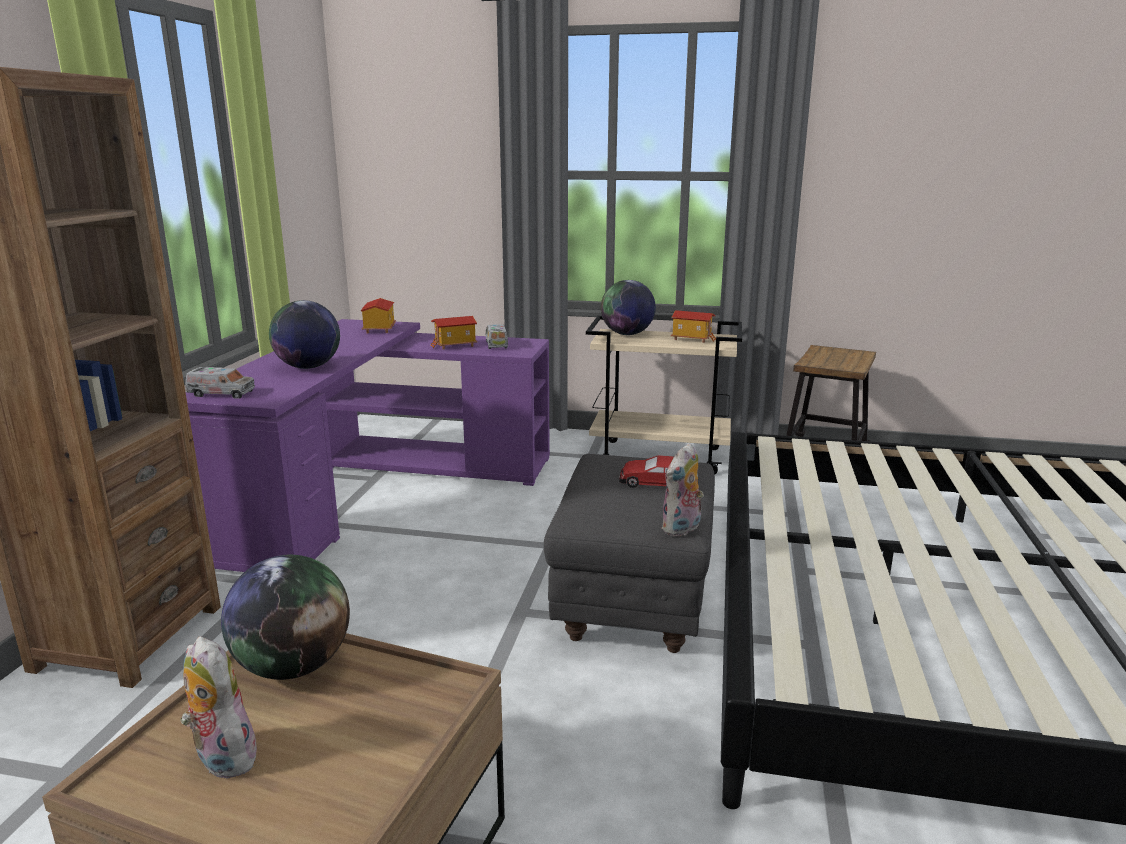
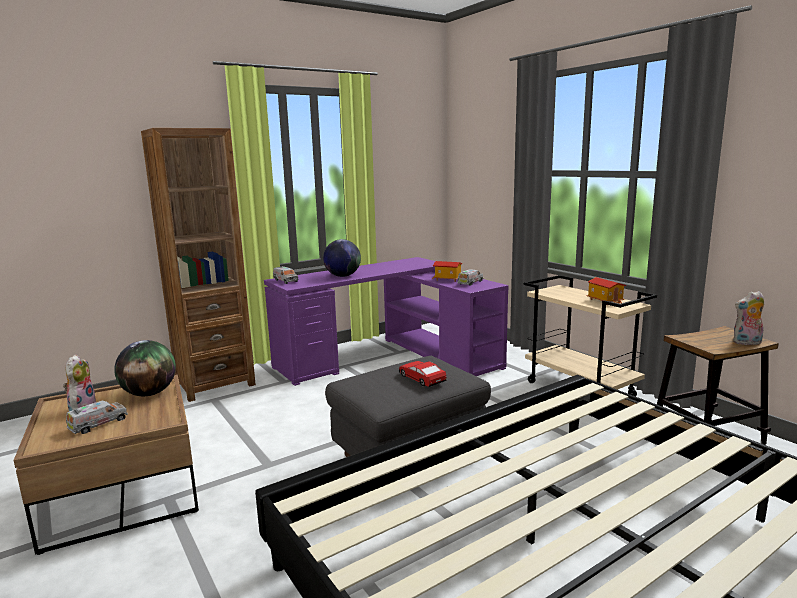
camera: 45 degrees right, 5 degrees down
(328, 756) = (98, 424): none -> toy truck
(378, 329) = (419, 264): toy house -> none
(627, 334) = (566, 290): globe -> none
(682, 529) = (381, 405): plush toy -> plush toy (747, 343)

